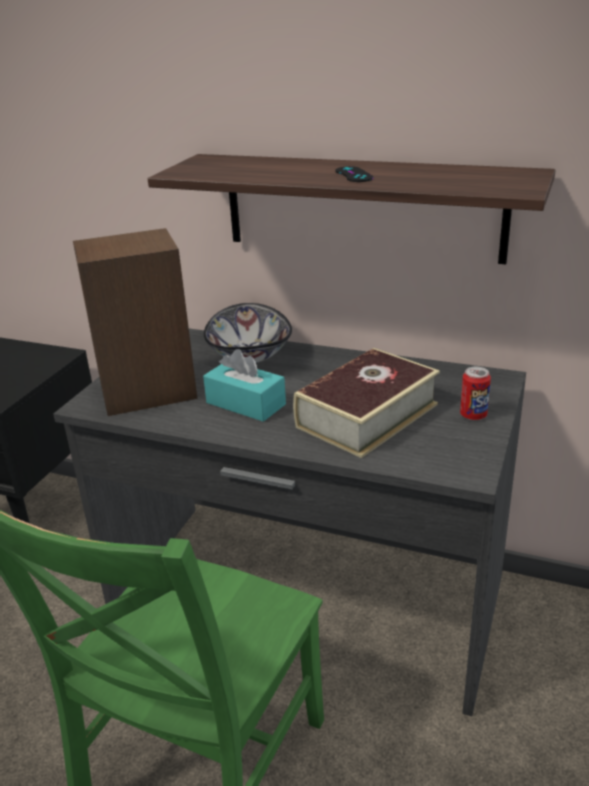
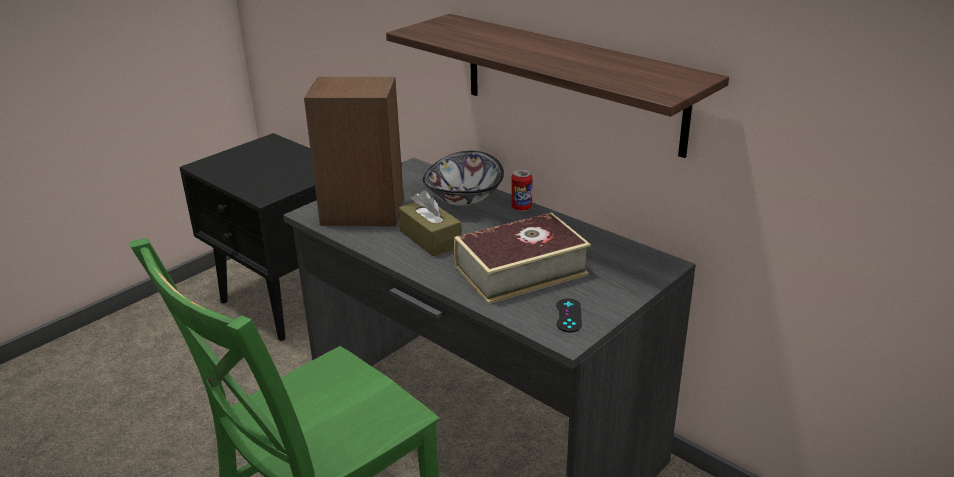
camera: 20 degrees right, 0 degrees up
(245, 403) = (430, 239): turquoise tissue box -> brown tissue box
(353, 175) = (546, 55): black game controller -> black game controller (568, 315)
(473, 415) = (611, 291): can -> can (521, 208)

